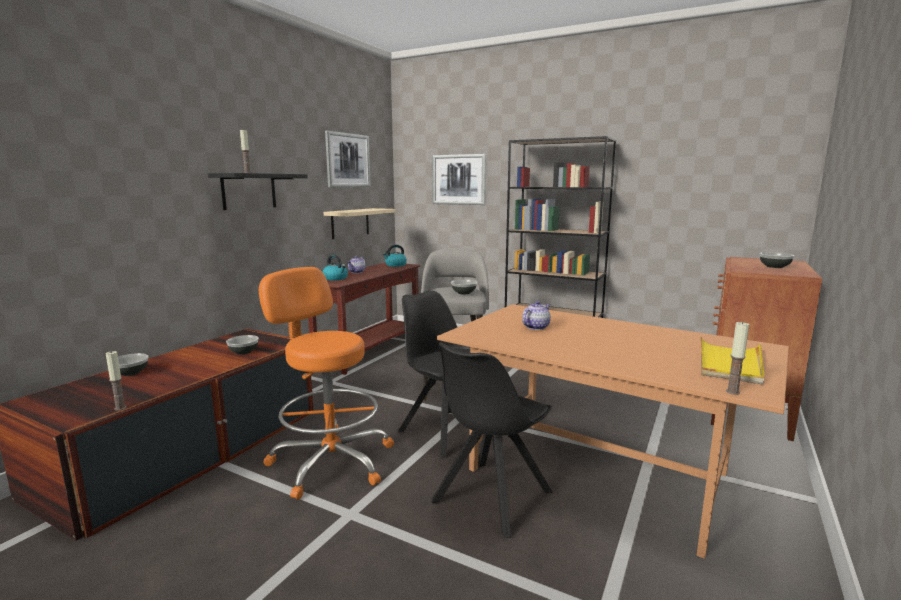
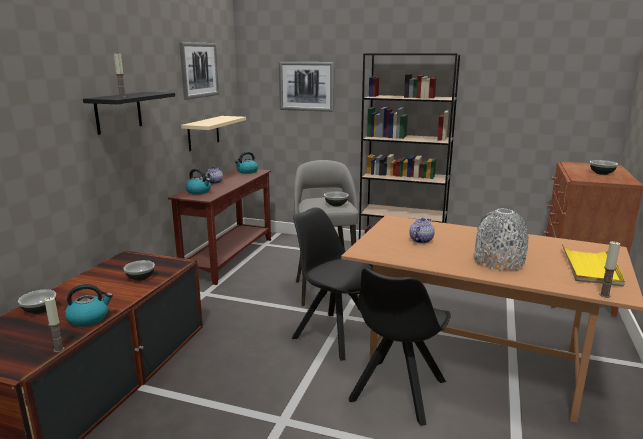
camera: 10 degrees left, 5 degrees up
(169, 383) = (89, 318): none -> kettle
(330, 461) = (242, 373): orange stool -> none
(615, 351) = (498, 261): none -> grey vase

